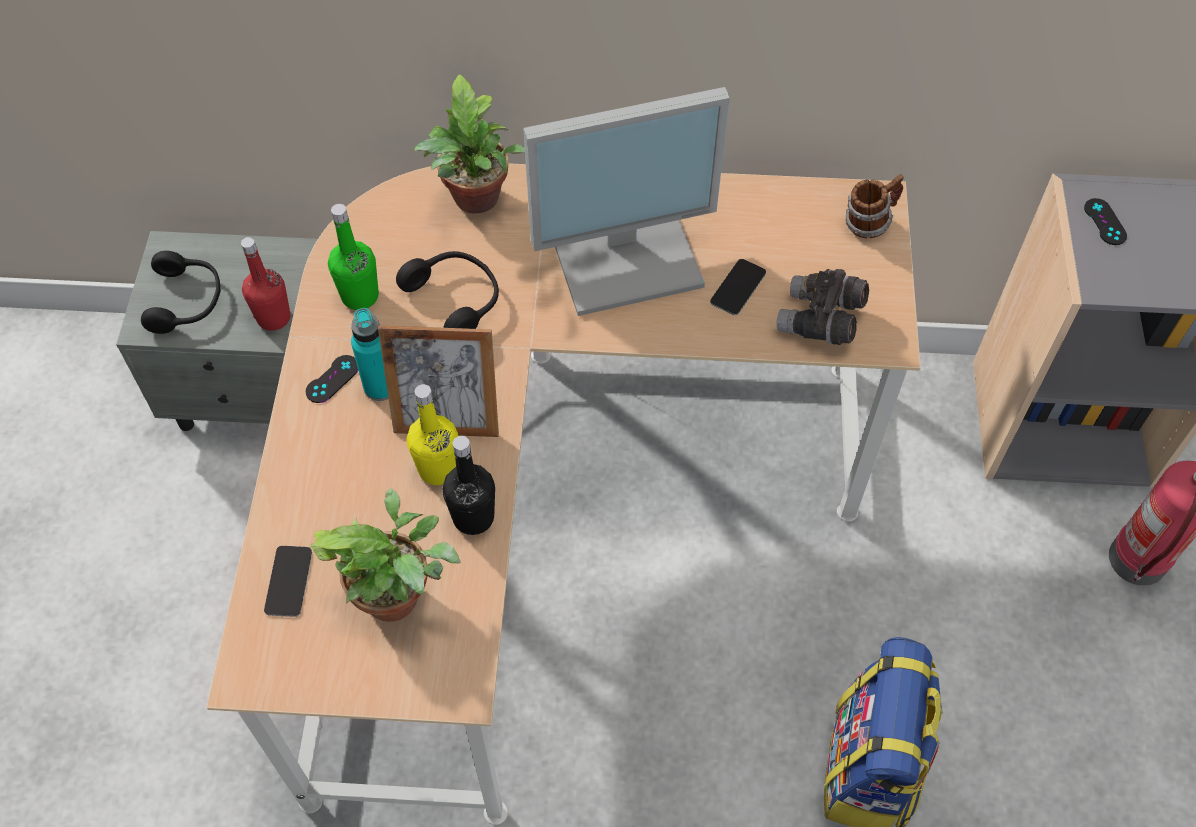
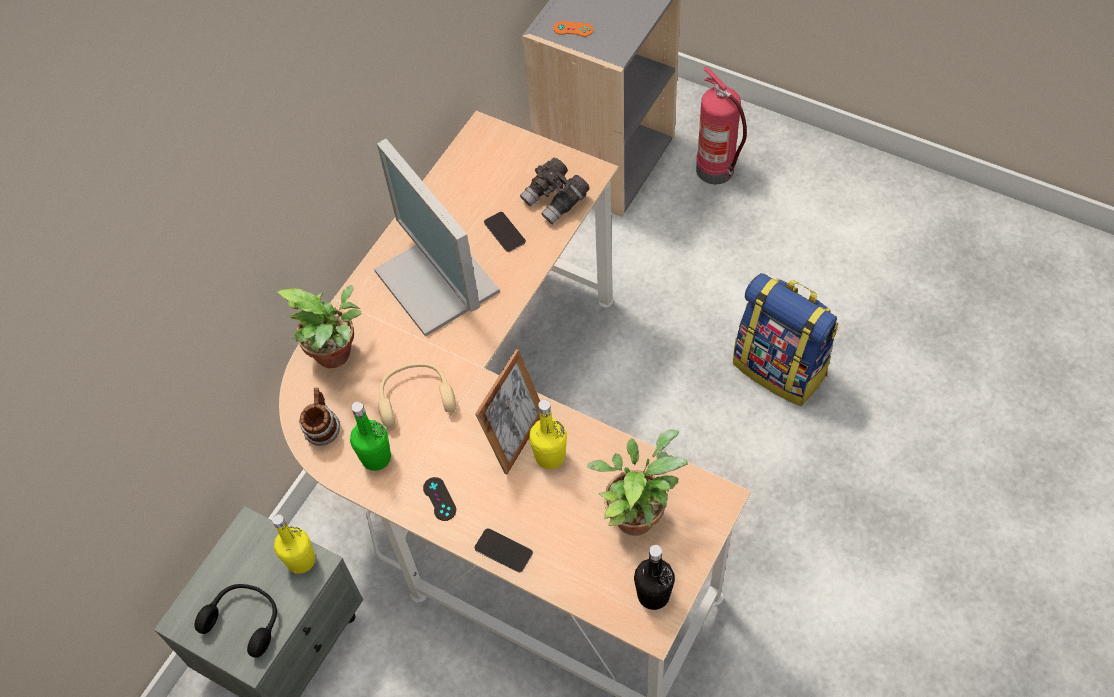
camera: 60 degrees left, 0 degrees up
(273, 318) = (301, 560): red bottle -> yellow bottle
(288, 581) = (591, 578): phone -> phone (503, 550)
(380, 386) = (463, 470): turquoise bottle -> none
(456, 298) = (415, 397): black headphones -> beige headphones
(473, 517) = (599, 448): black bottle -> black bottle (653, 595)
(627, 253) = (439, 282): monitor -> monitor turned 135 degrees clockwise
(869, 222) = (496, 143): mug -> mug (323, 429)
(1105, 222) = (573, 29): black game controller -> orange game controller

